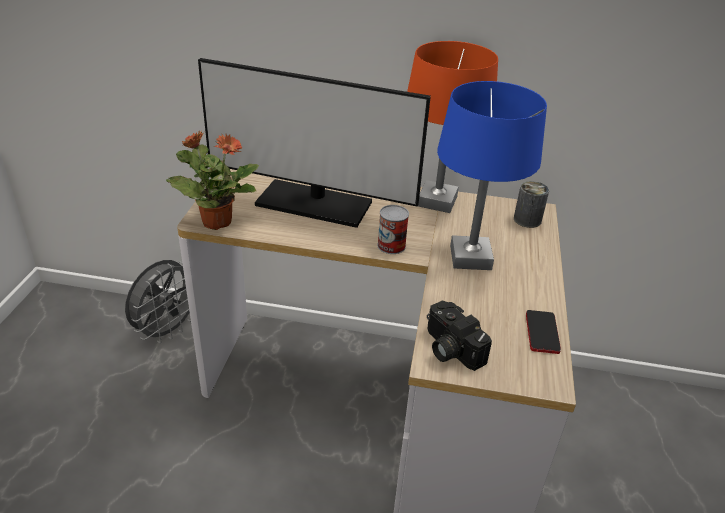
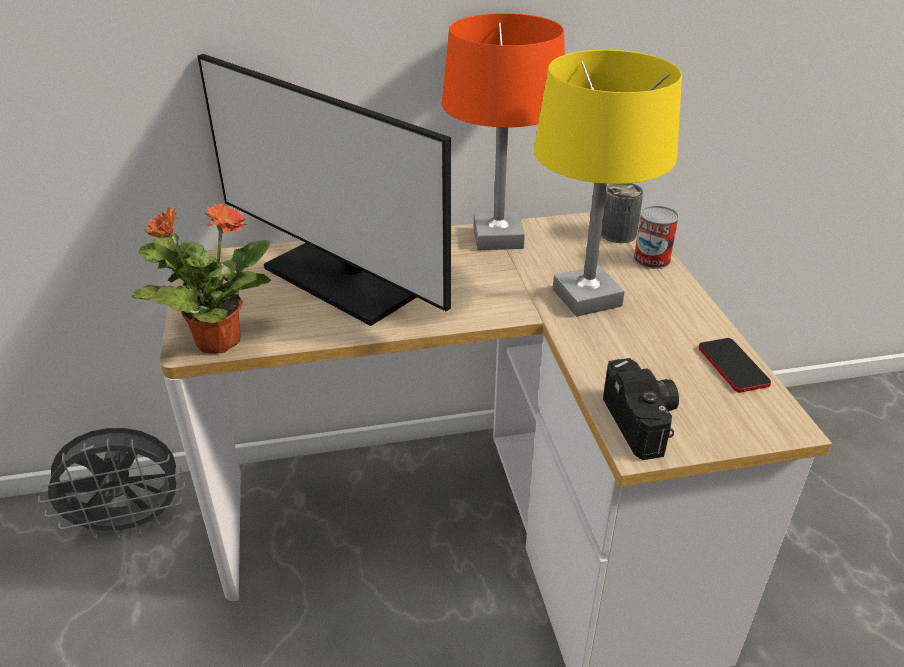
camera: 20 degrees left, 0 degrees up
(168, 330) = (131, 523): grey fan -> grey fan turned 60 degrees clockwise
(314, 204) = (341, 281): monitor -> monitor turned 45 degrees clockwise
(391, 246) = (480, 309): can -> can (651, 259)
(449, 349) = (644, 422): camera -> camera turned 135 degrees counterclockwise
(470, 258) = (587, 298): blue table lamp -> yellow table lamp

